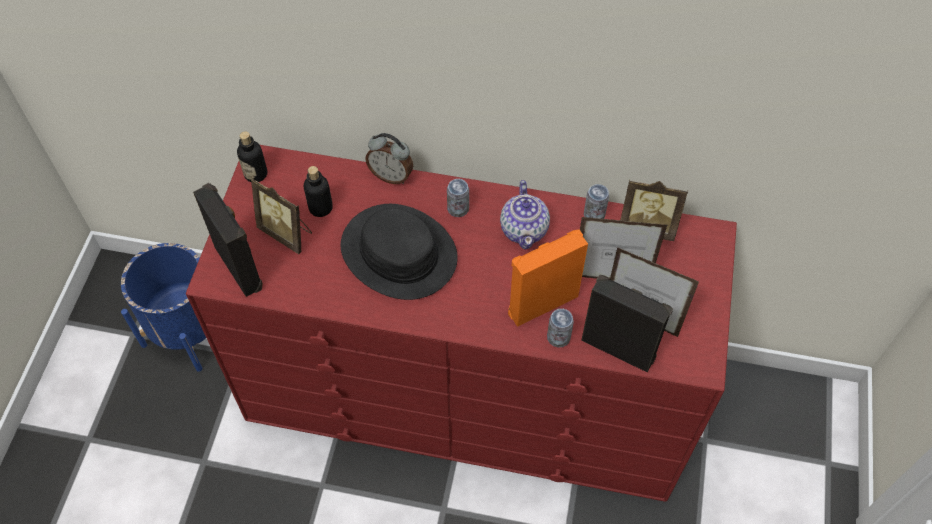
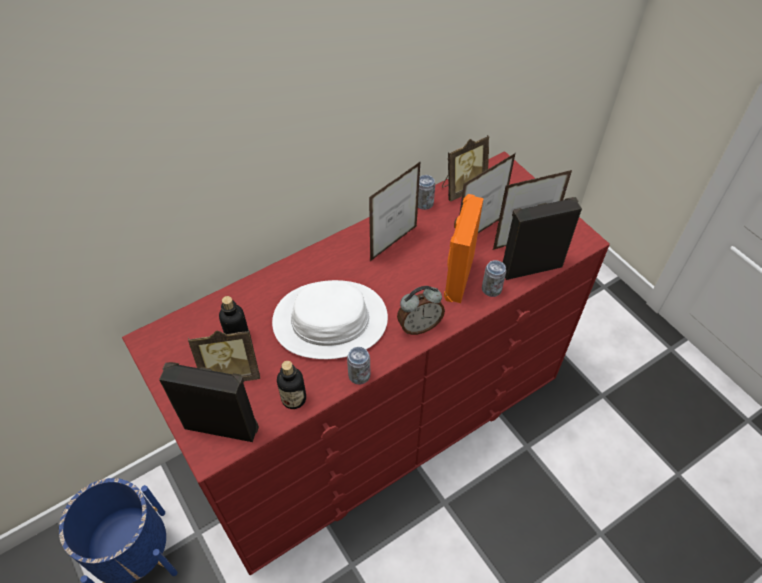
camera: 45 degrees left, 5 degrees down
(256, 174) = (157, 352): bottle -> bottle (294, 398)
(391, 175) = (265, 276): alarm clock -> alarm clock (419, 326)
(398, 253) = (330, 321): black hat -> white hat
(458, 209) = (336, 263): can -> can (359, 375)
(524, 229) = (394, 243): teapot -> picture frame

